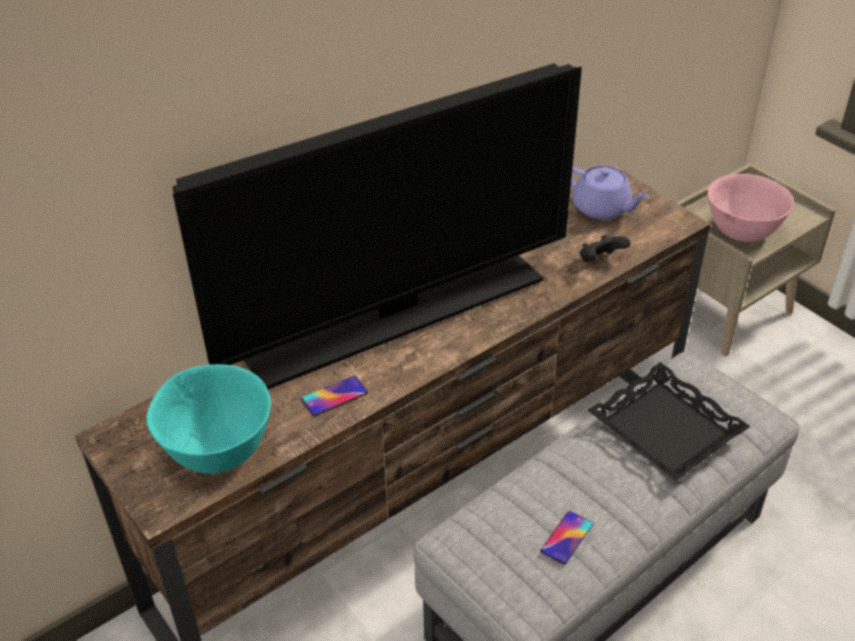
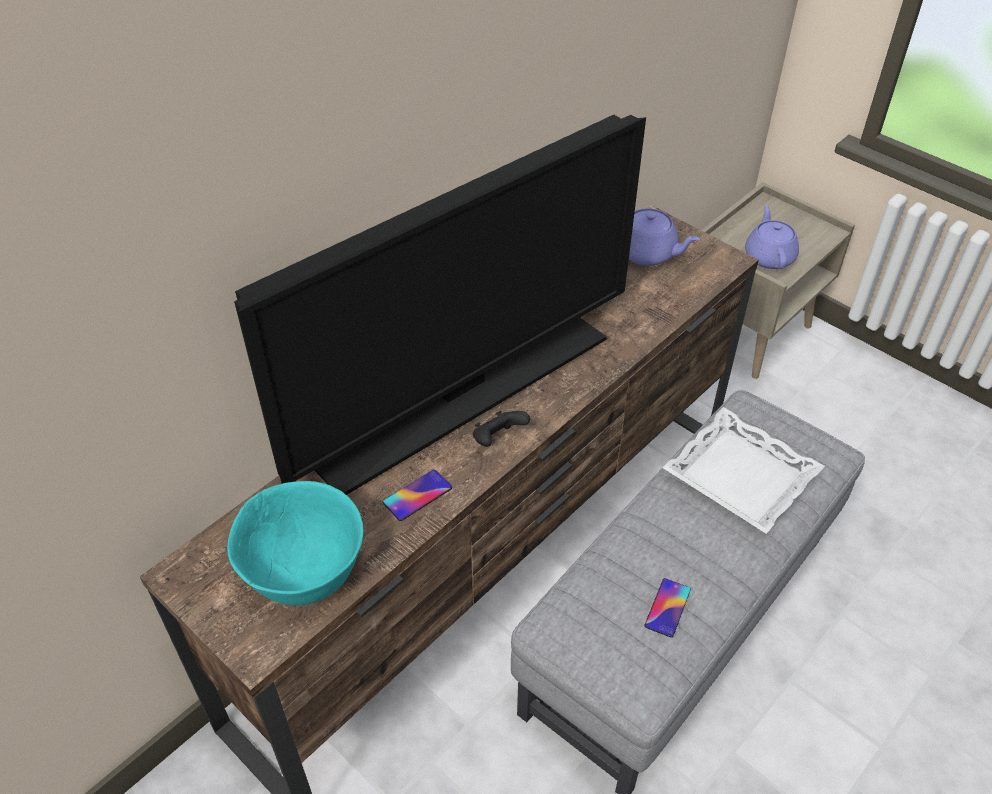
camera: 10 degrees left, 5 degrees up
(600, 261) = (658, 311): black game controller -> black game controller (498, 439)
(665, 429) = (739, 477): black tray -> white tray
(742, 232) = (769, 256): pink bowl -> purple teapot

